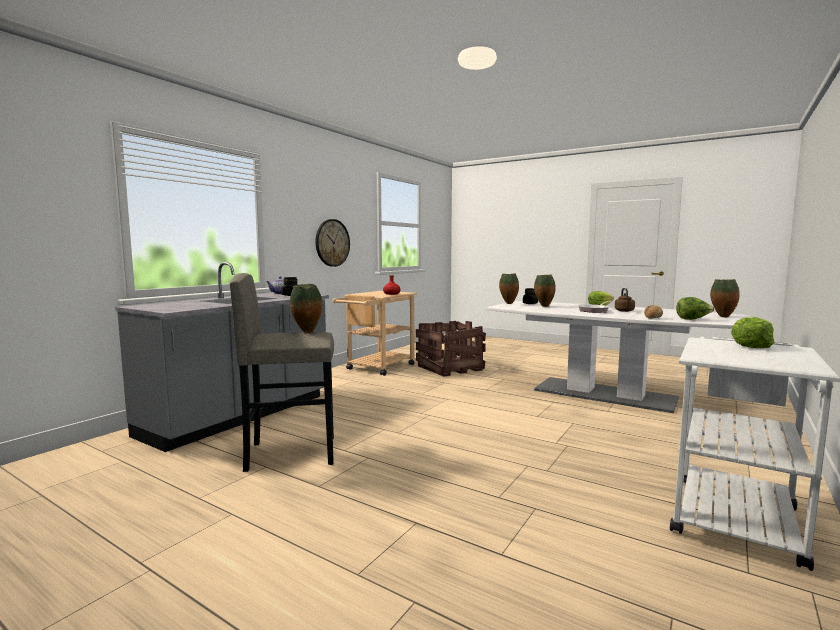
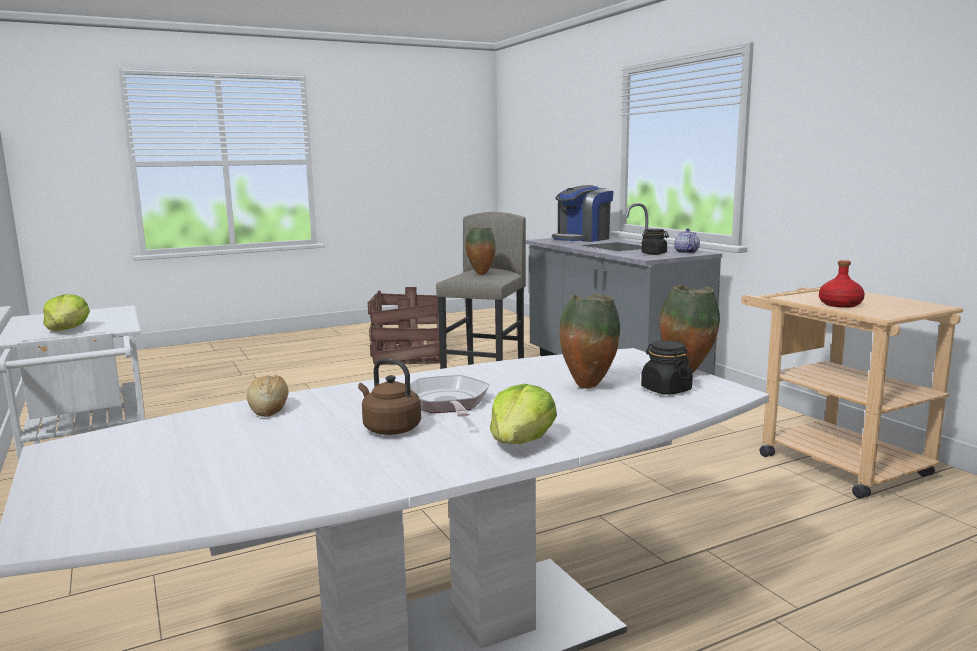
camera: 120 degrees right, 5 degrees up
(167, 305) = (582, 239): none -> coffee machine
(332, 243) = (880, 179): wall clock -> none
(449, 368) = (811, 529): crate -> crate (410, 355)
(693, 319) = (177, 433): lettuce -> none
(722, 317) = (100, 487): vase -> none

